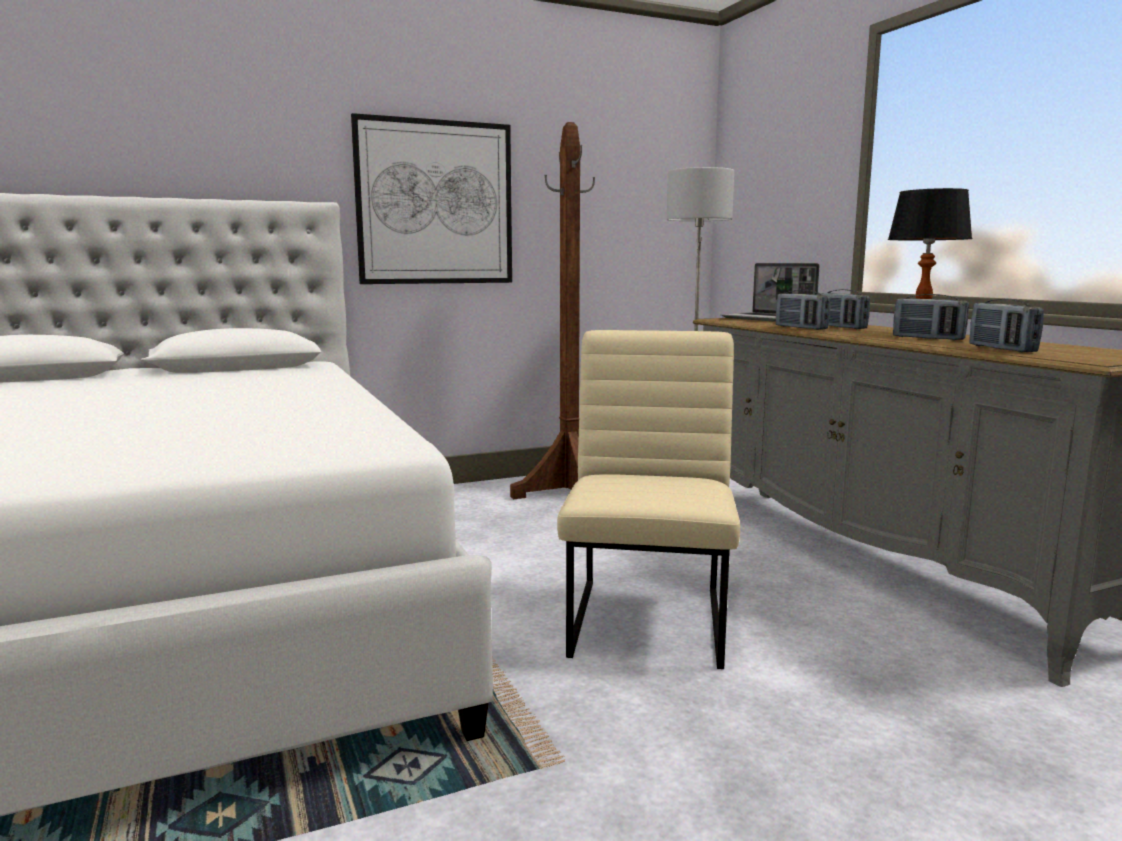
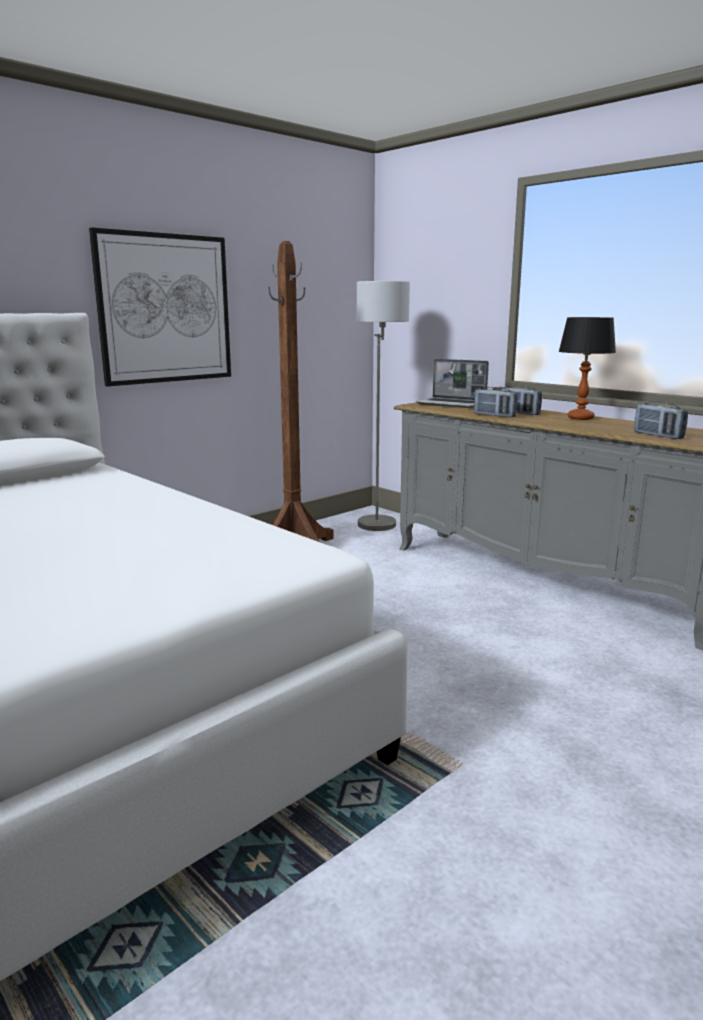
camera: 20 degrees left, 5 degrees up
(649, 618) = (436, 648): beige chair -> none
(928, 338) = (596, 425): radio -> none

